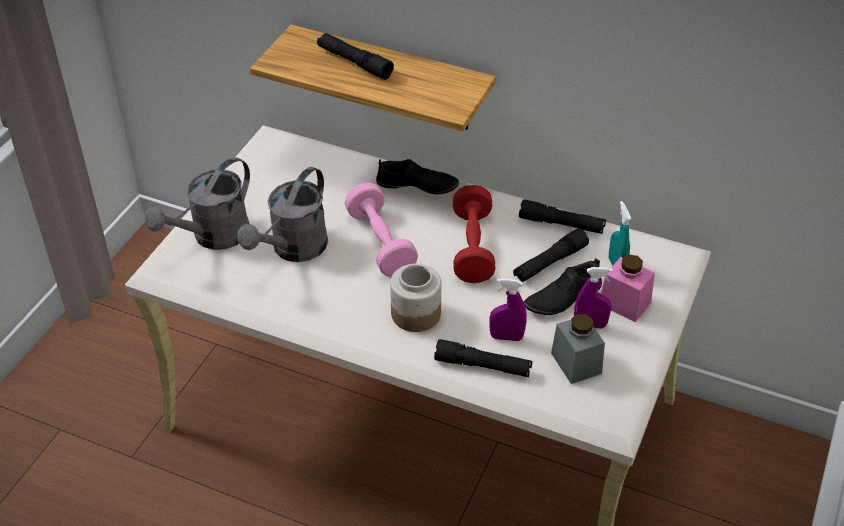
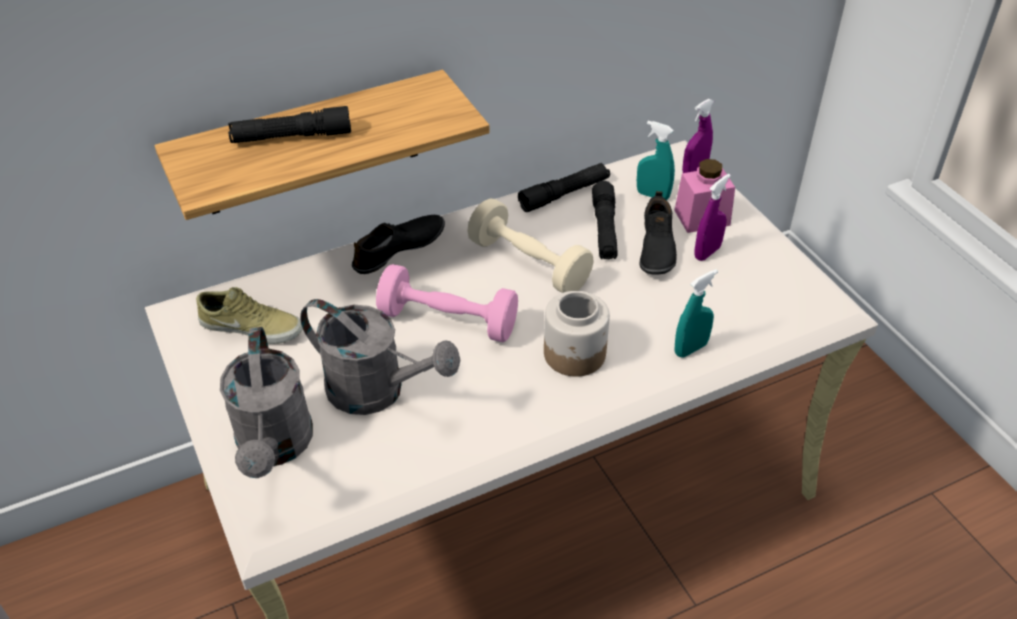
camera: 50 degrees left, 0 degrees up
(288, 171) = (252, 326): none -> beige shoe
(293, 250) = (378, 391): grey watering can -> grey watering can turned 45 degrees counterclockwise
(472, 247) = (529, 264): red dumbbell -> beige dumbbell
(483, 366) = (690, 349): black flashlight -> turquoise spray bottle
(506, 337) = (669, 311): purple spray bottle -> purple spray bottle (694, 172)
(576, 363) = (745, 288): grey jar -> none

